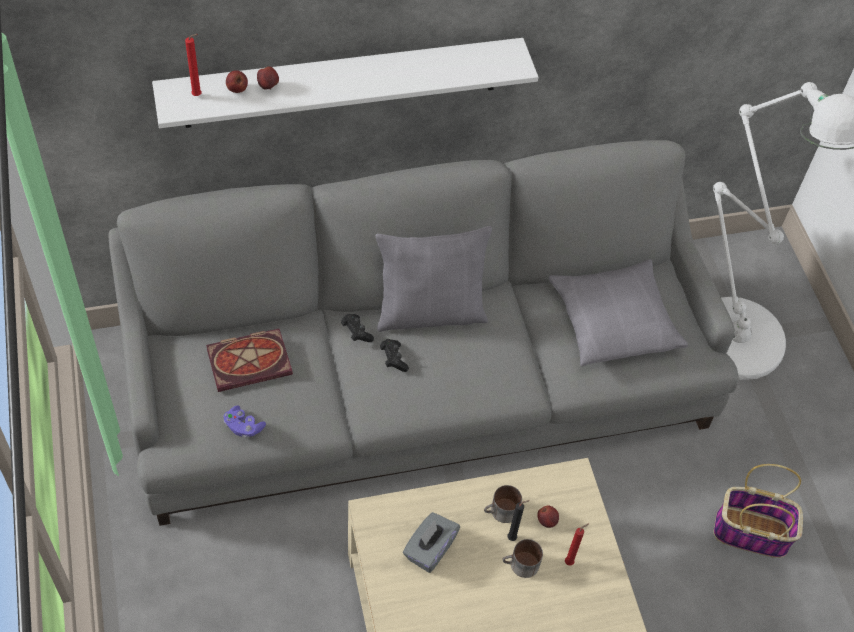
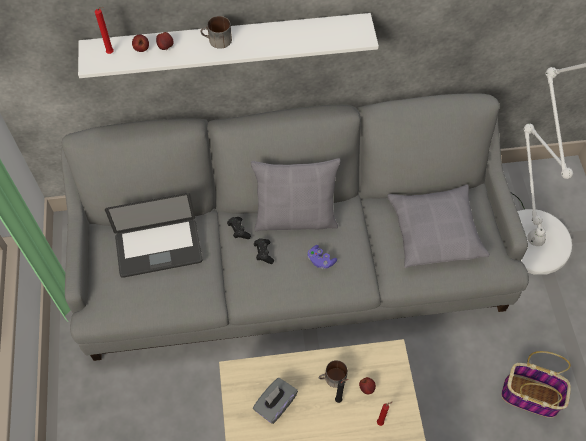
camera: 10 degrees right, 5 degrees up
(243, 427) = (147, 300): purple game controller -> purple game controller (320, 260)
(251, 360) = (158, 248): book -> laptop
(520, 566) = (343, 422): mug -> mug (217, 41)

